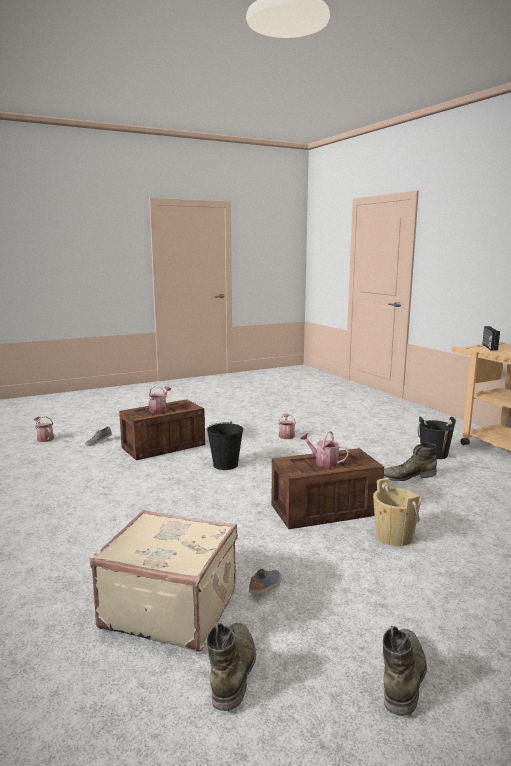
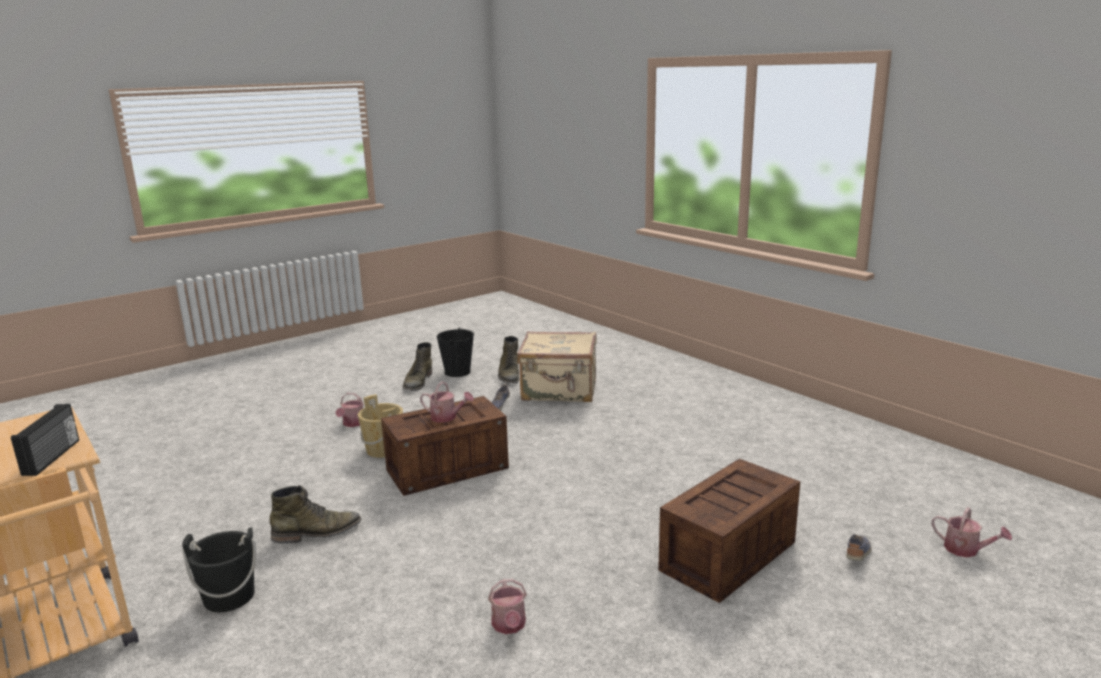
camera: 170 degrees right, 5 degrees up
(159, 409) = (737, 494): watering can -> watering can (352, 424)
(225, 465) = (592, 523): black bucket -> black bucket (457, 372)

